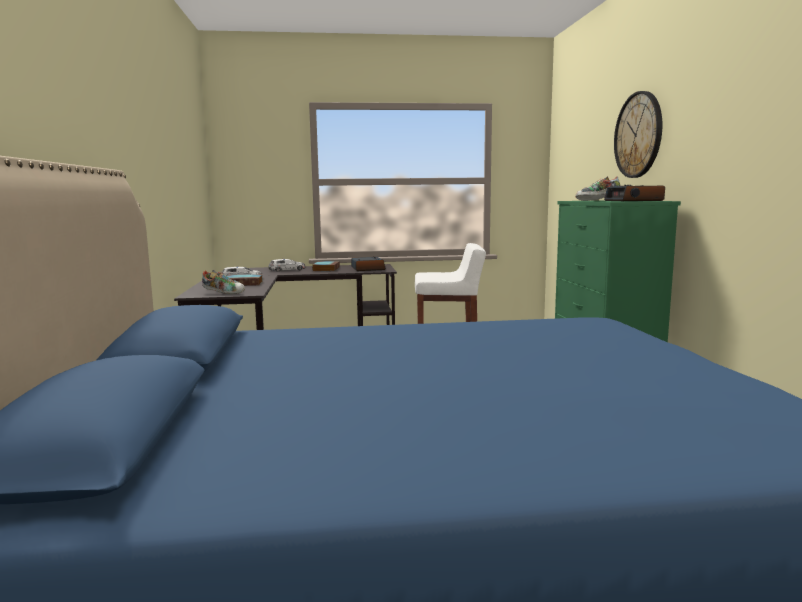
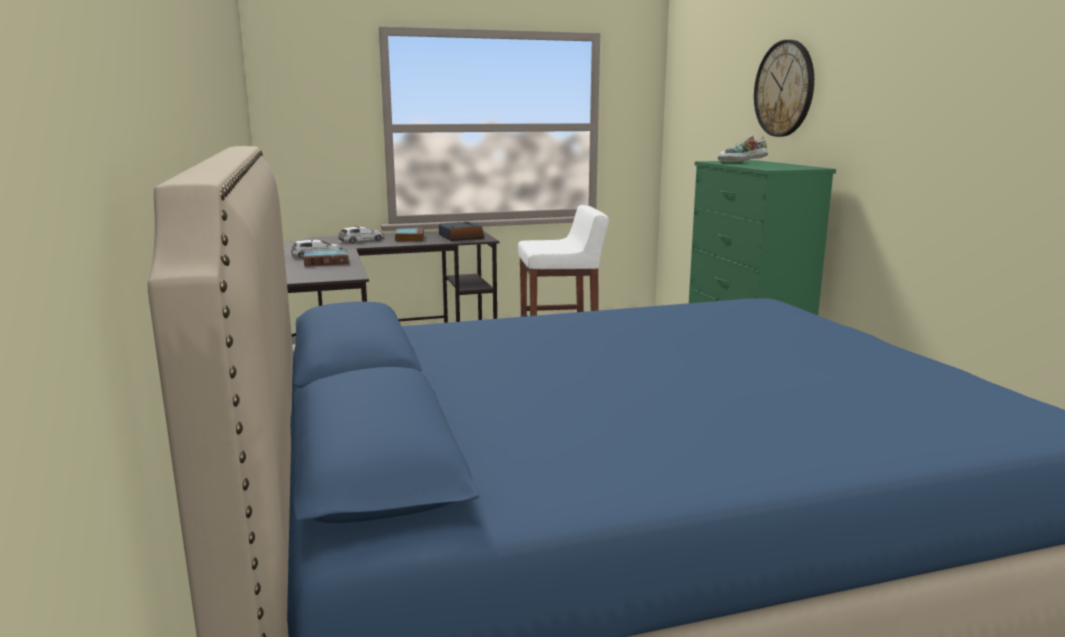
camera: 10 degrees left, 5 degrees up
(224, 293) = (316, 276): shoe -> none
(634, 200) = (785, 166): alarm clock -> none

